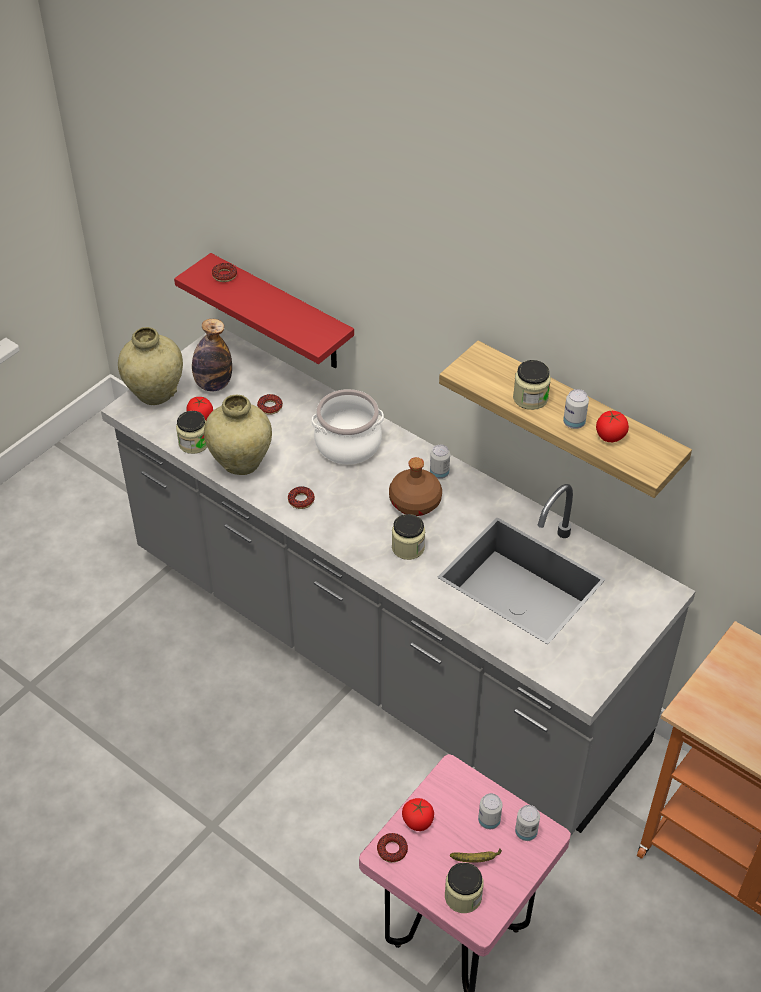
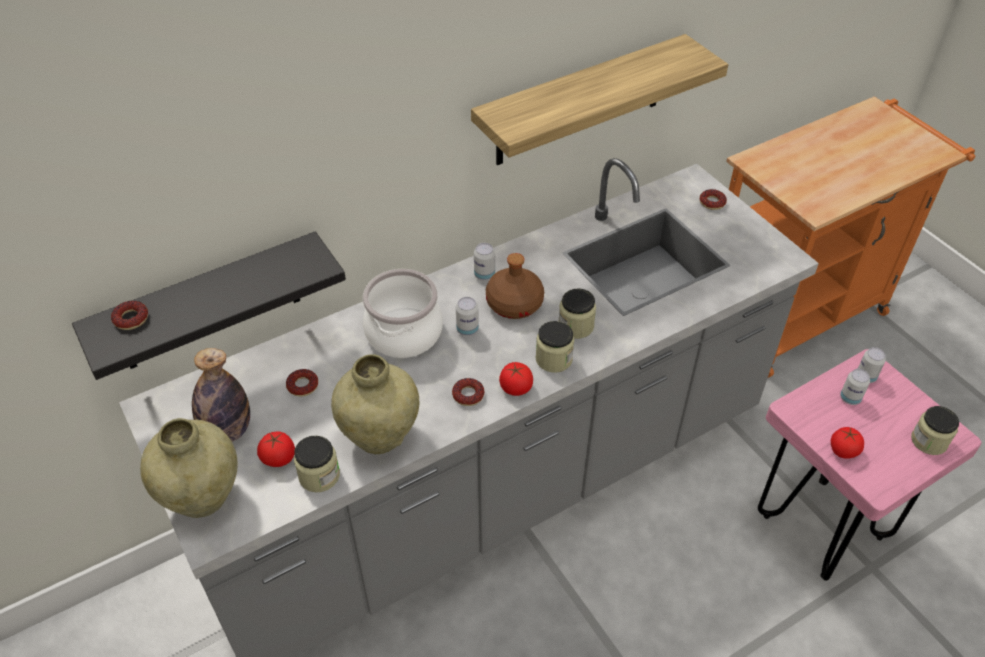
camera: 70 degrees left, 0 degrees up
(282, 314) = (208, 304): red shelf -> black shelf
(392, 850) = (873, 480): donut -> donut (712, 202)
(476, 859) = (890, 419): banana -> none
(530, 398) = (577, 98): jar -> jar (553, 359)
(574, 423) = (625, 83): can -> can (467, 330)
(610, 436) = (651, 68): tomato -> tomato (515, 388)

